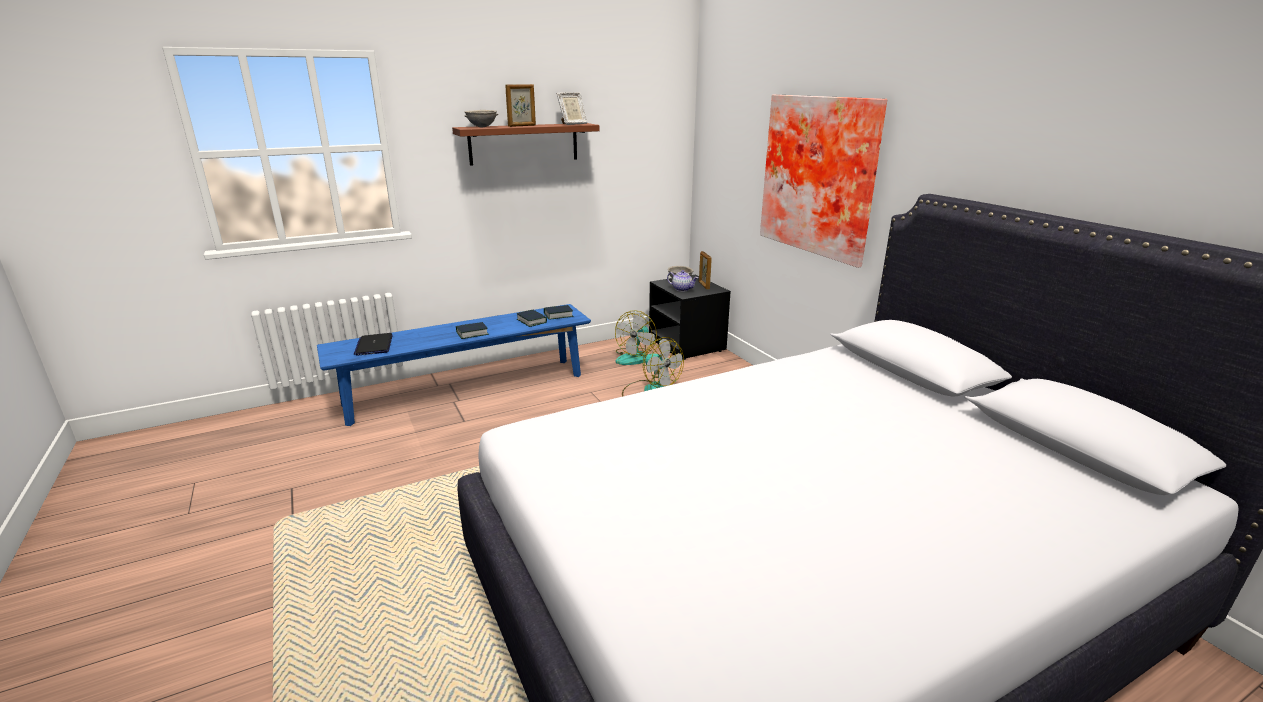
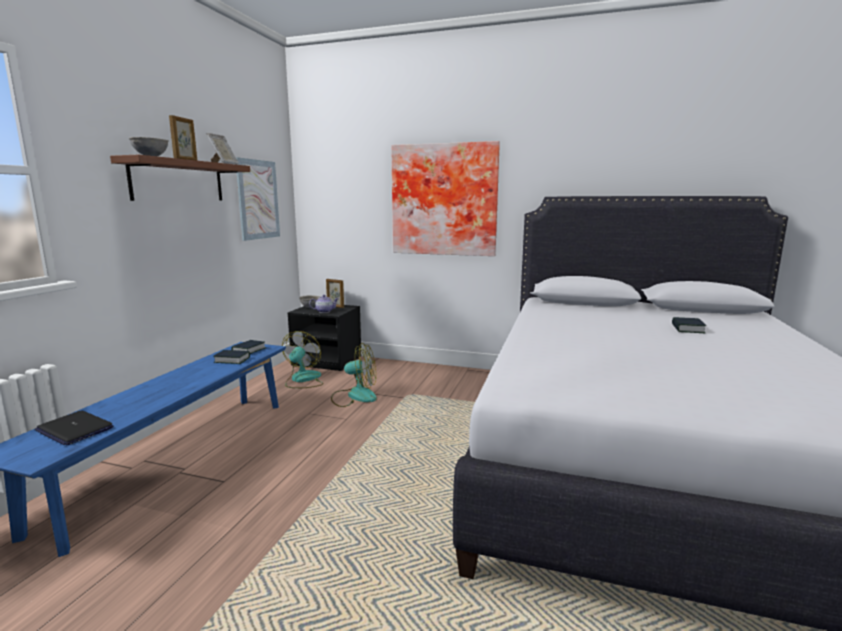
camera: 45 degrees left, 10 degrees down
(472, 333) = (188, 384): book -> book (687, 329)
(630, 155) = (258, 199): none -> picture
(635, 357) = (303, 380): fan -> fan turned 150 degrees counterclockwise

